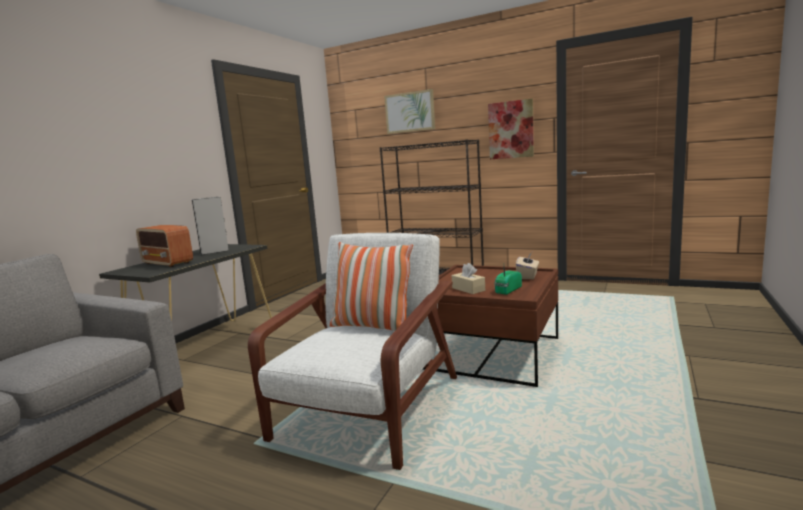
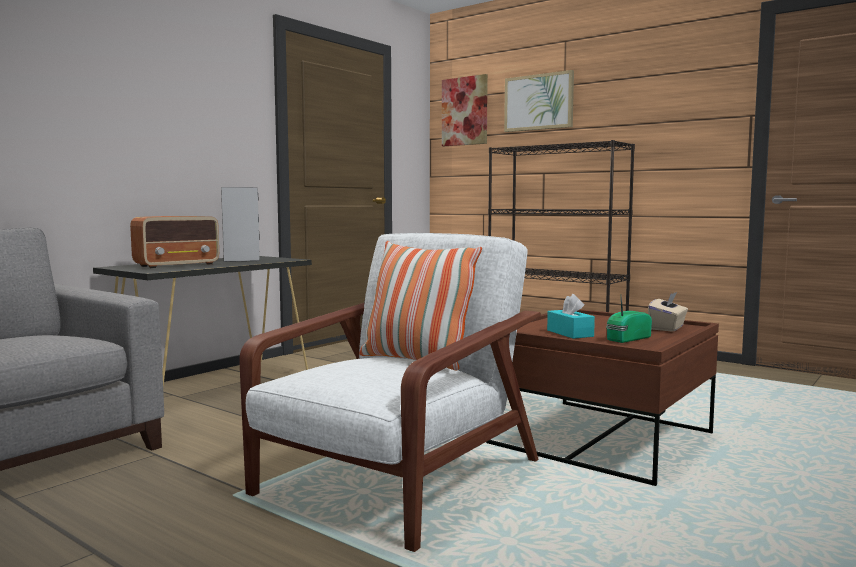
camera: 10 degrees right, 5 degrees down
(167, 263) = (178, 265): radio -> radio turned 90 degrees counterclockwise
(468, 289) = (570, 333): beige tissue box -> turquoise tissue box
(511, 130) = (684, 131): picture -> picture (465, 111)

